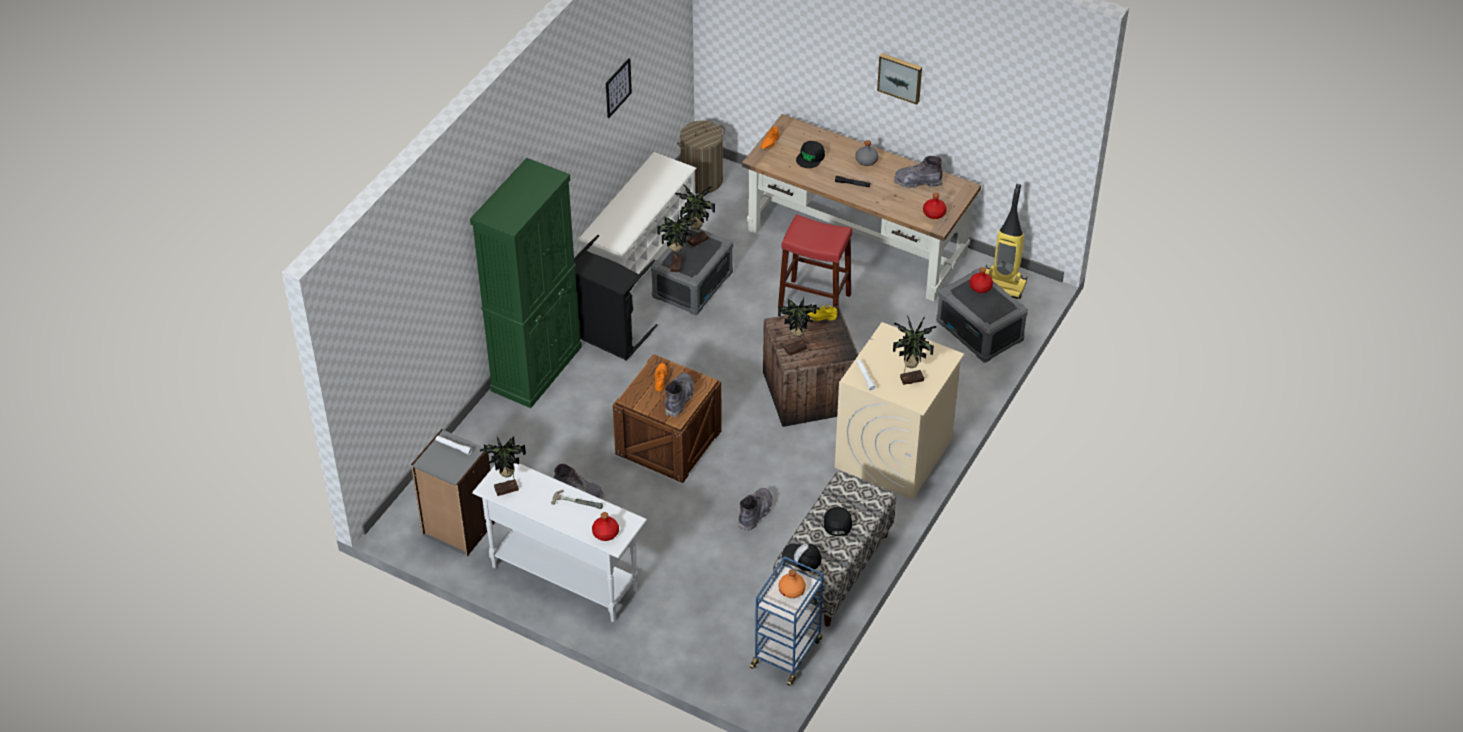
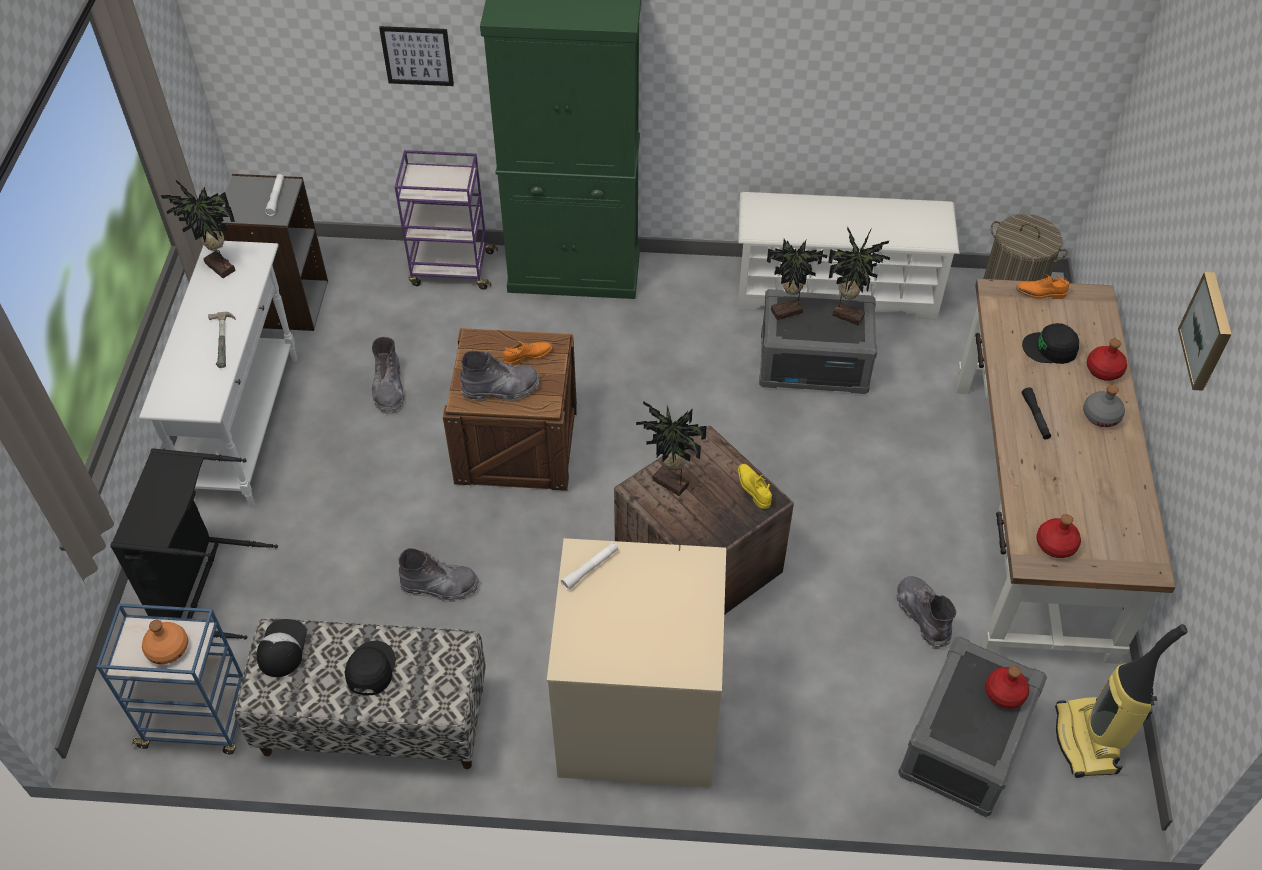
camera: 65 degrees right, 5 degrees up
(487, 430) = (451, 269): none -> purple cart
(605, 533) = (176, 388): red bottle -> red bottle (1103, 370)
(608, 336) = (668, 316): black laundry basket -> black laundry basket (204, 586)
(618, 87) = (899, 46): picture -> picture (417, 55)
(814, 301) = (877, 505): red stool -> none
(837, 522) = (370, 669): black cap -> black cap turned 60 degrees counterclockwise
(910, 378) = (620, 632): potted plant -> none
(917, 182) = (1108, 497): grey boot -> grey boot (922, 615)

